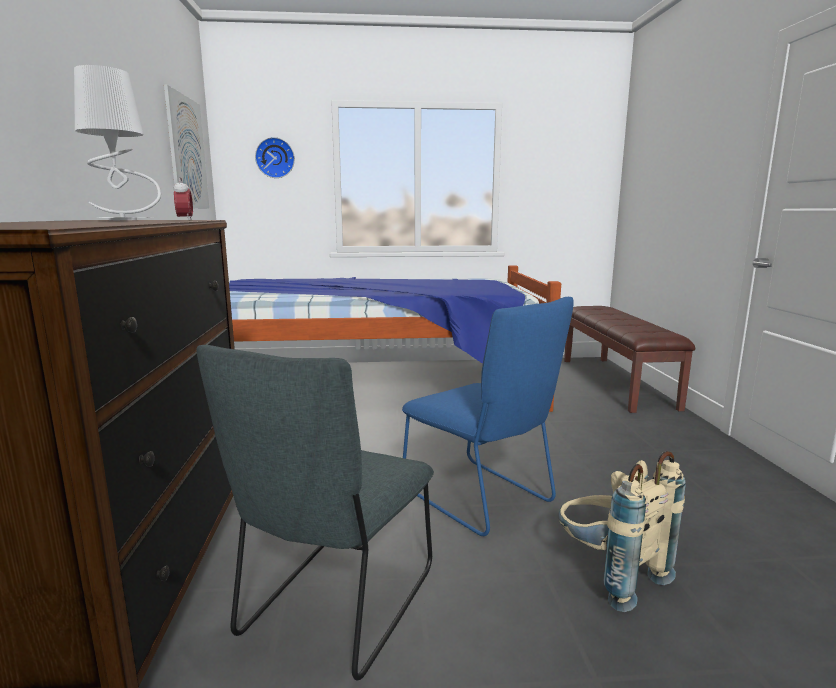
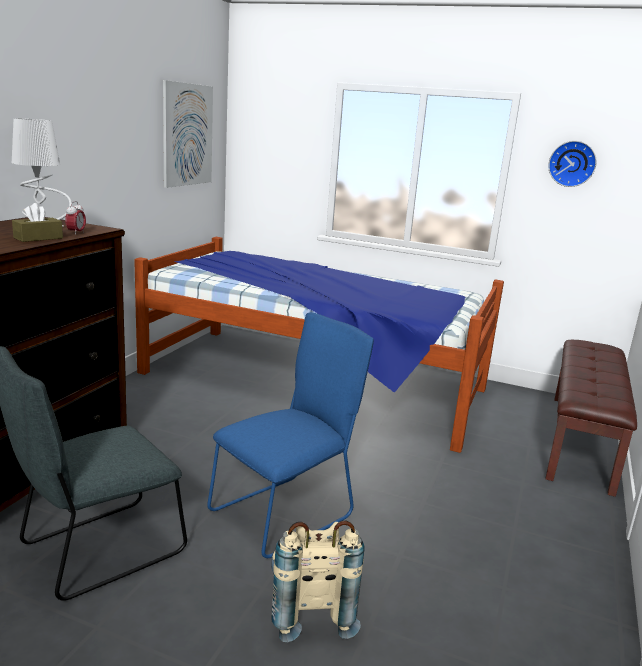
camera: 25 degrees right, 5 degrees up
(153, 221) = (38, 238): none -> brown tissue box
(275, 158) = (280, 136): wall clock -> wall clock (572, 163)
(481, 498) = (287, 512): blue chair -> blue chair turned 120 degrees counterclockwise

